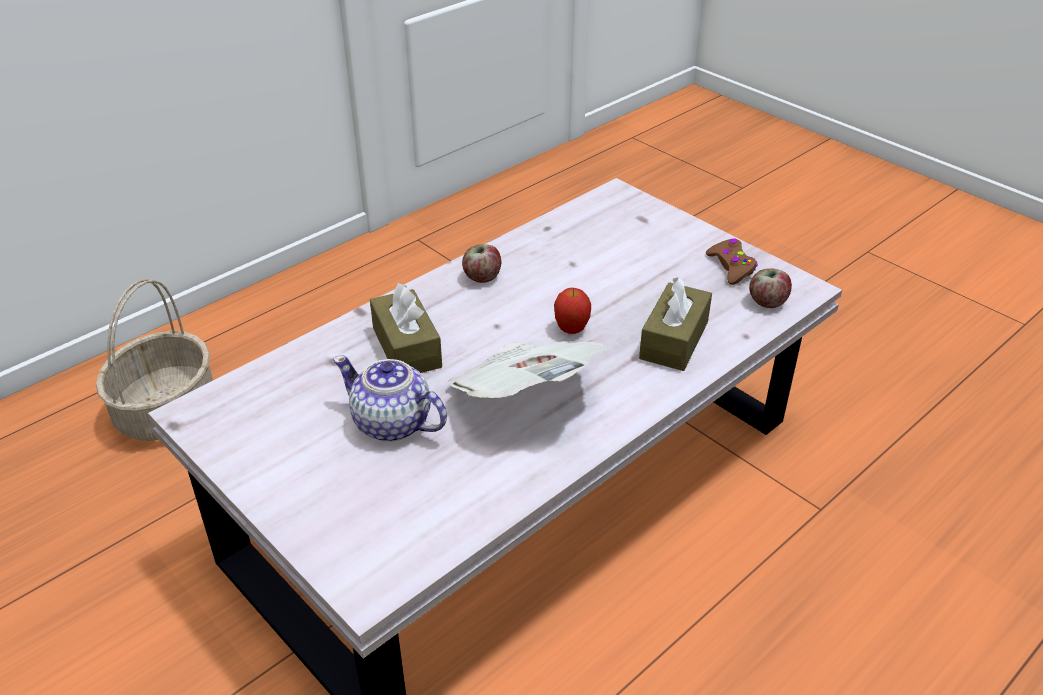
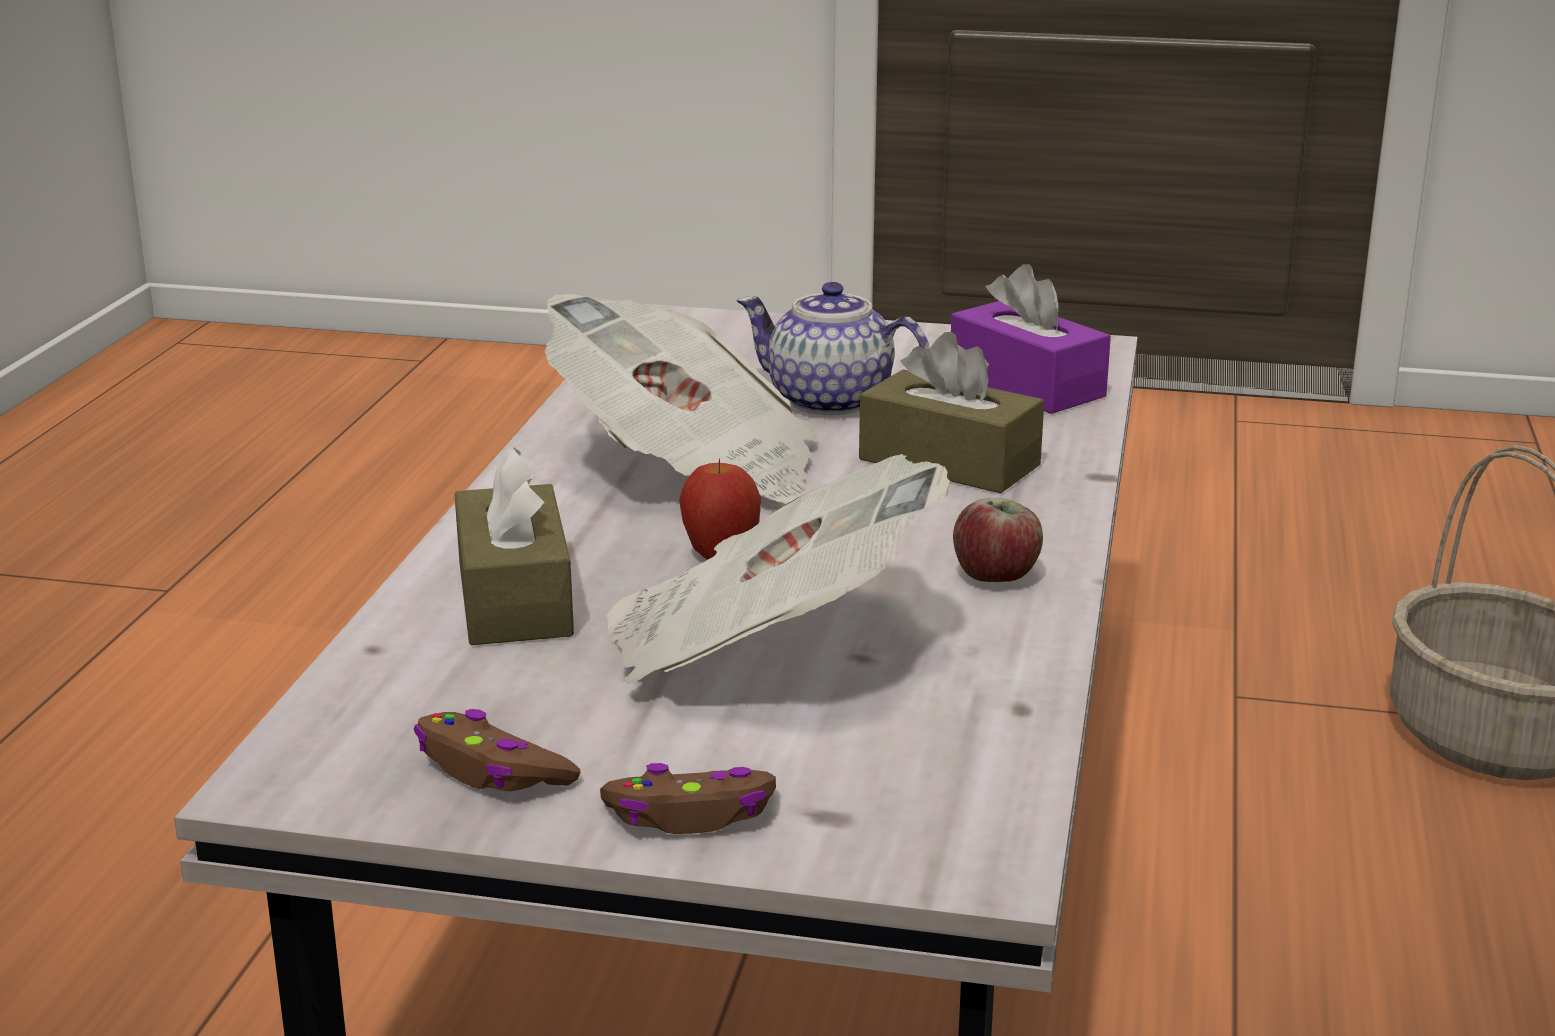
camera: 145 degrees right, 15 degrees down
(281, 391) = (1026, 385): none -> purple tissue box
(392, 424) = (831, 401): teapot -> teapot turned 150 degrees counterclockwise
(602, 279) = (763, 649): none -> newspaper
(681, 232) = (691, 815): none -> brown game controller
(767, 302) = (358, 723): apple -> none

